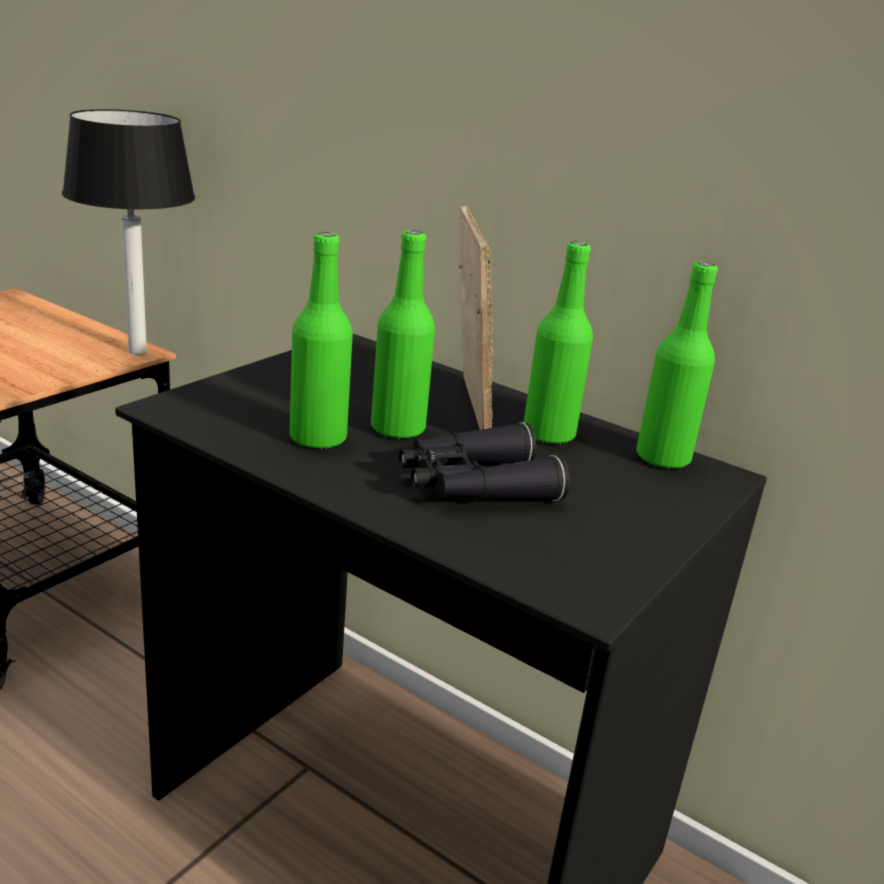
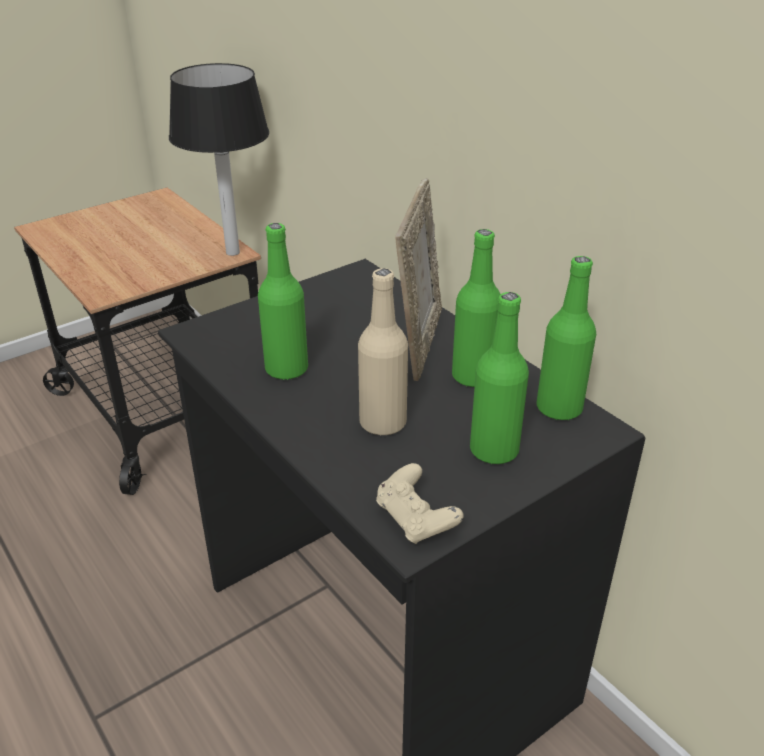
camera: 20 degrees right, 10 degrees up
(398, 429) = (352, 363): green bottle -> green bottle (494, 450)
(474, 485) = (383, 423): black binoculars -> beige bottle
(581, 579) = (416, 519): none -> beige game controller

